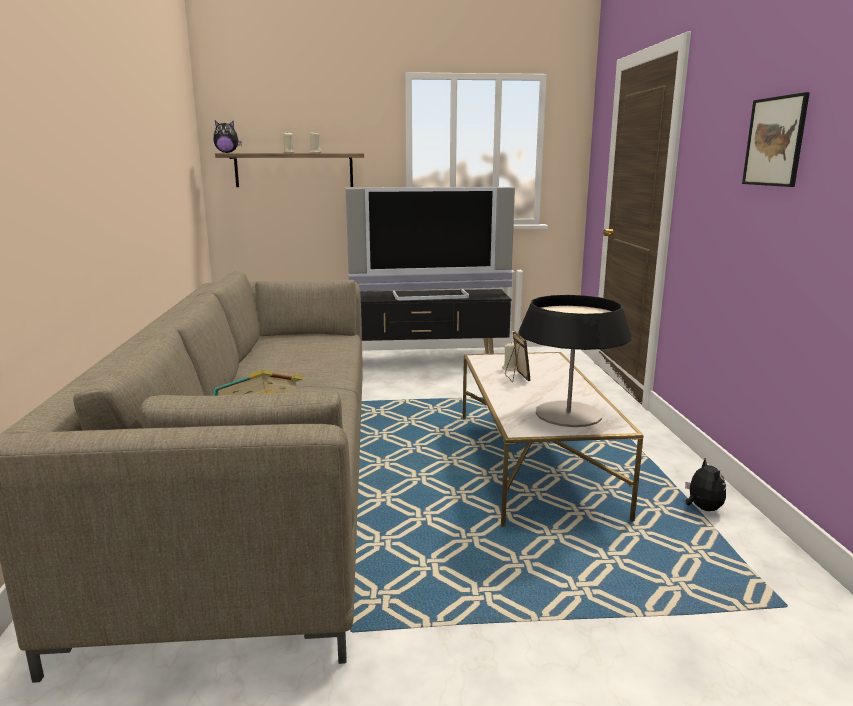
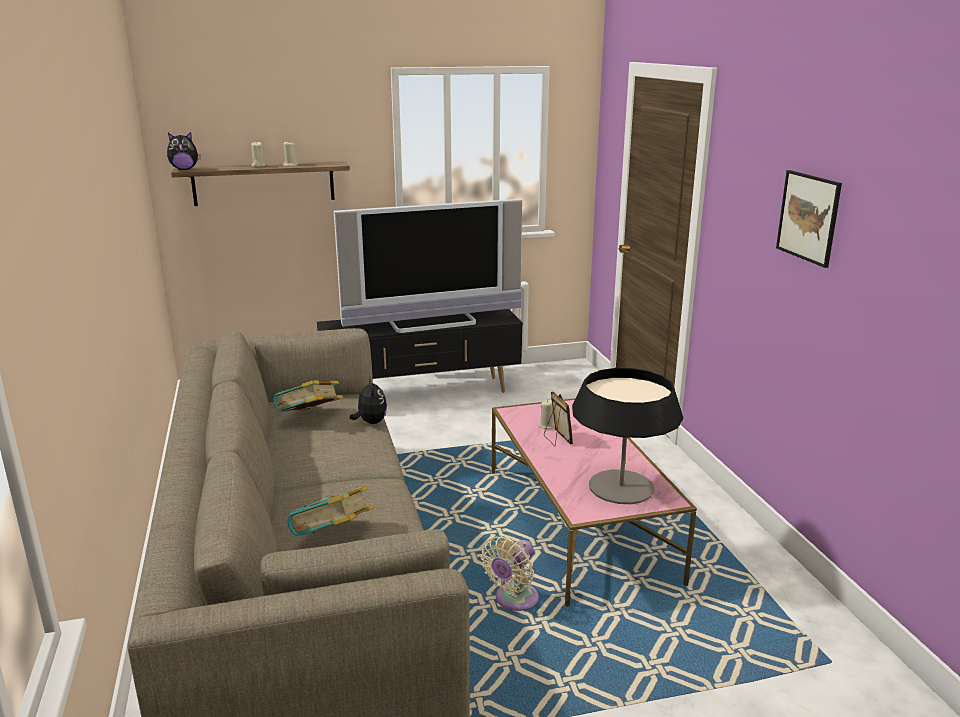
camera: 10 degrees left, 5 degrees up
(290, 346) = (309, 418): none -> book
(450, 517) = (513, 600): none -> beige fan
(534, 462) = (578, 523): white coffee table -> pink coffee table
(702, 508) = (746, 563): plush toy -> plush toy (370, 422)

